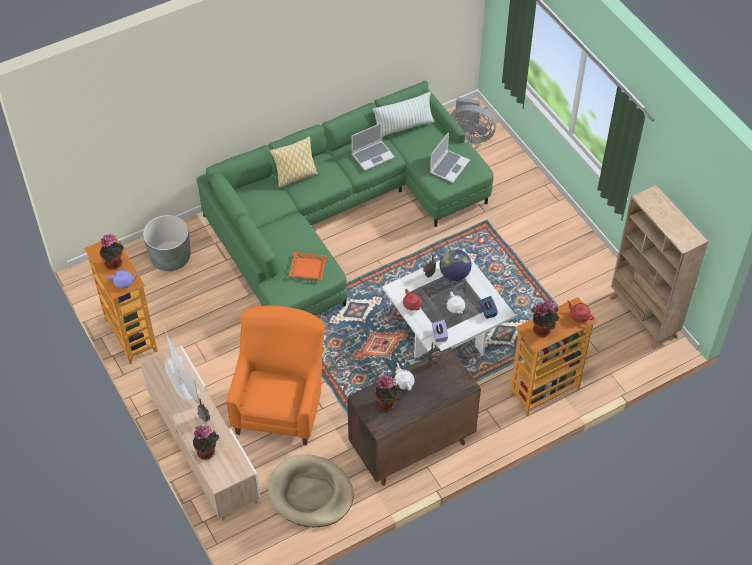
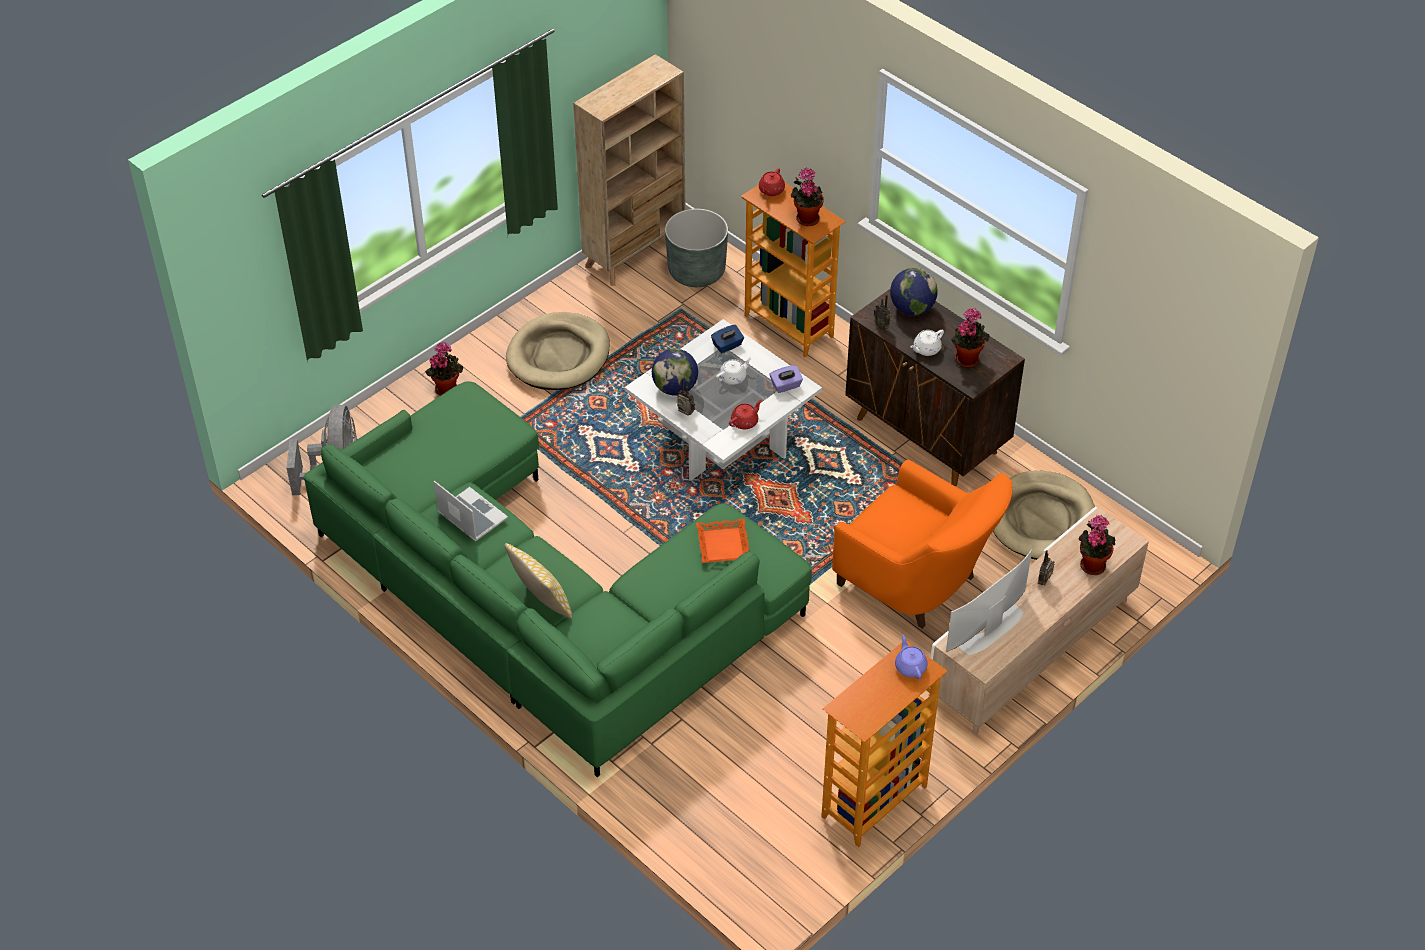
camera: 105 degrees left, 5 degrees down
(115, 264) = (879, 689): potted plant -> potted plant (446, 388)
(170, 257) = (701, 796): grey planter -> grey planter (696, 271)
(280, 403) = (918, 584): orange armchair -> orange armchair turned 135 degrees counterclockwise
(403, 127) = (395, 494): pillow -> none
(447, 385) = (912, 309): none -> globe
(449, 166) = (468, 426): laptop -> none
(545, 256) = (559, 355): none -> beige dog bed

